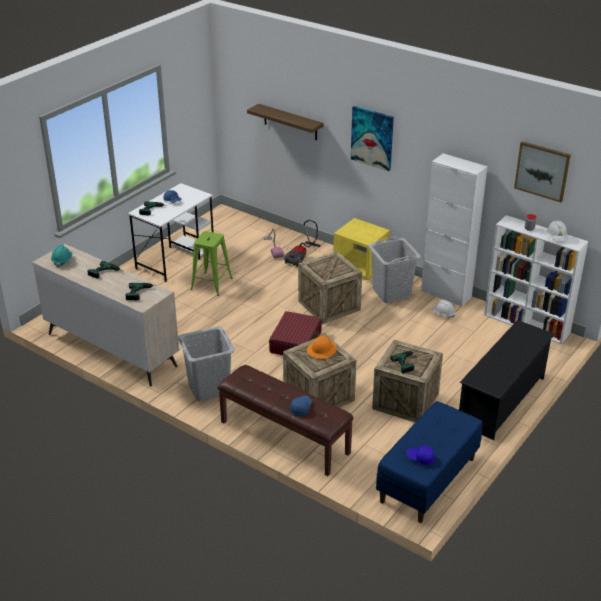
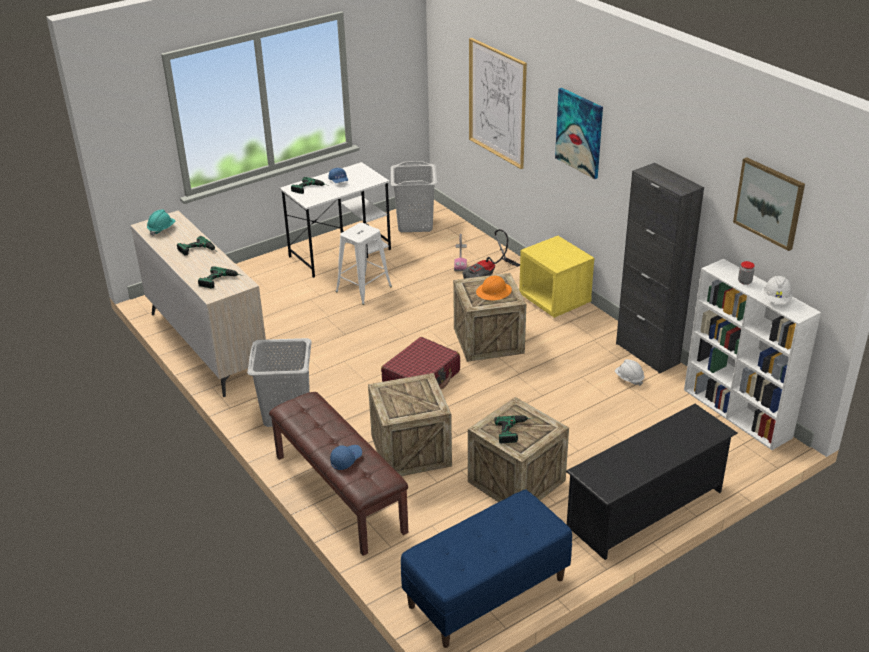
camera: 20 degrees right, 0 degrees up
(212, 284) = (364, 289): green stool -> white stool
(290, 122) = (497, 103): shelf -> picture
(322, 350) = (416, 392): orange hard hat -> orange hard hat (494, 292)
(391, 293) = (576, 339): grey laundry basket -> grey laundry basket (414, 224)
(420, 458) = (458, 561): blue cap -> none
(446, 294) = (647, 353): white cabinet -> black cabinet

